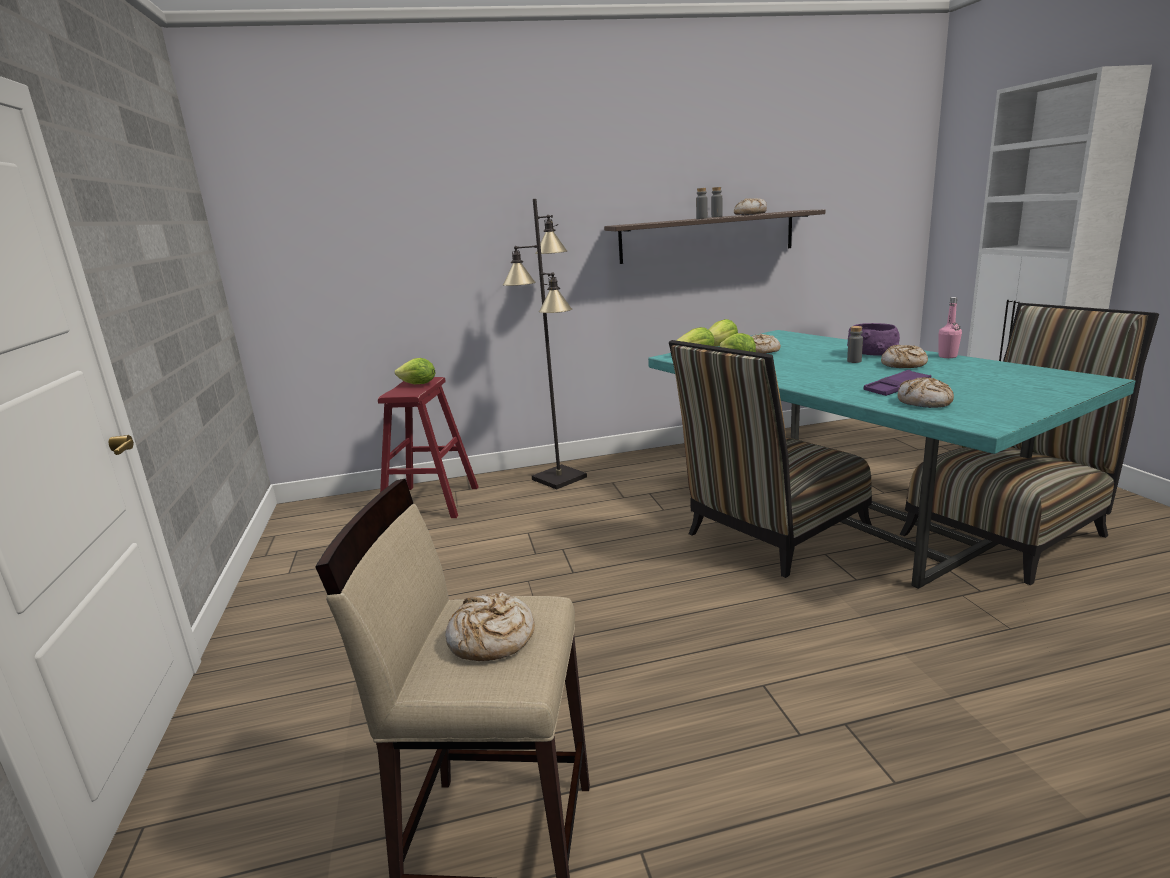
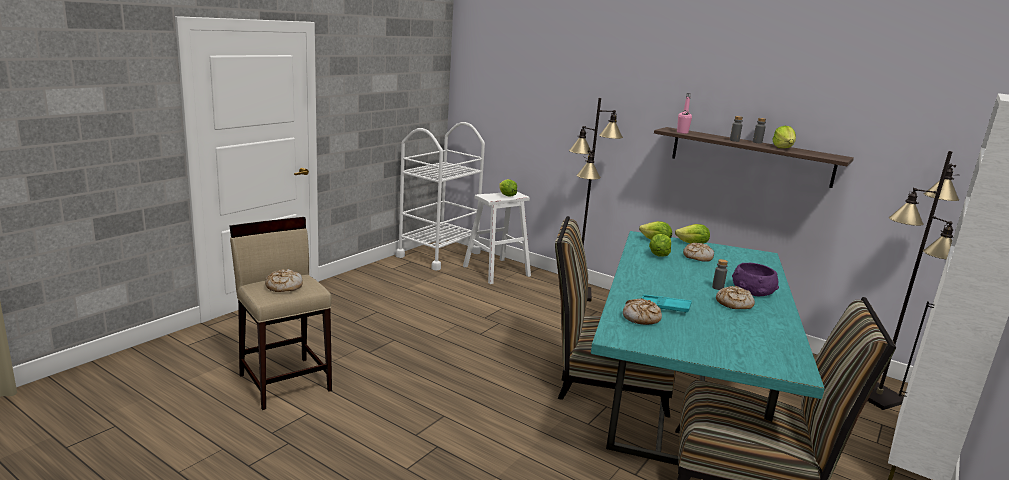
camera: 45 degrees right, 0 degrees up
(316, 523) = (438, 254): none -> white cart
(431, 502) = (496, 271): red stool -> white stool
(750, 214) = (783, 148): bread -> lettuce
(895, 430) = (879, 396): none -> black floor lamp
(897, 388) = (664, 307): purple tray -> turquoise tray
(947, 356) = (786, 316): pink bottle -> pink bottle (682, 132)

